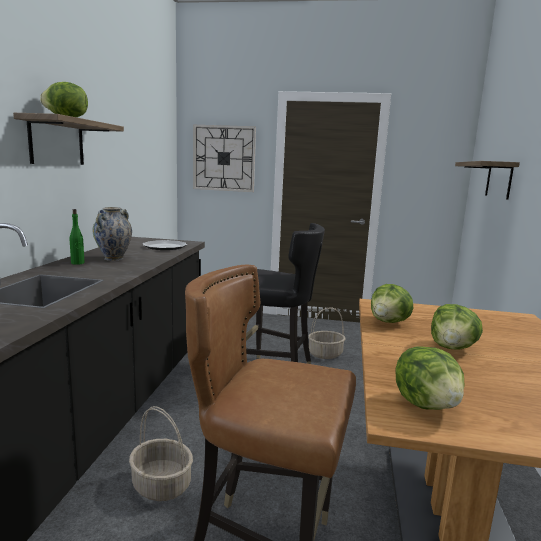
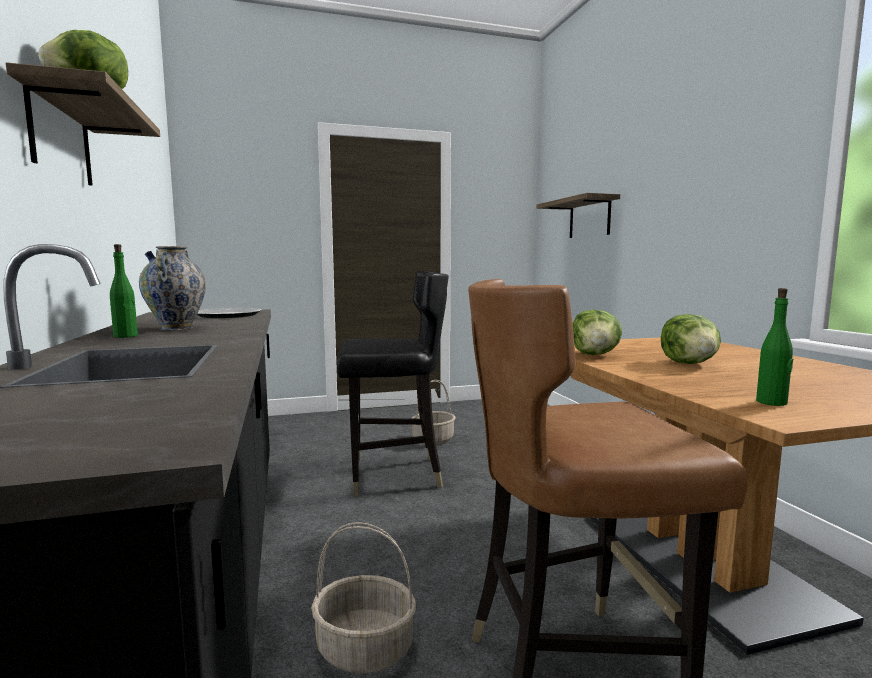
camera: 25 degrees left, 5 degrees down
(224, 158) = (248, 208): wall clock -> none
(427, 404) = (772, 402): lettuce -> green bottle

